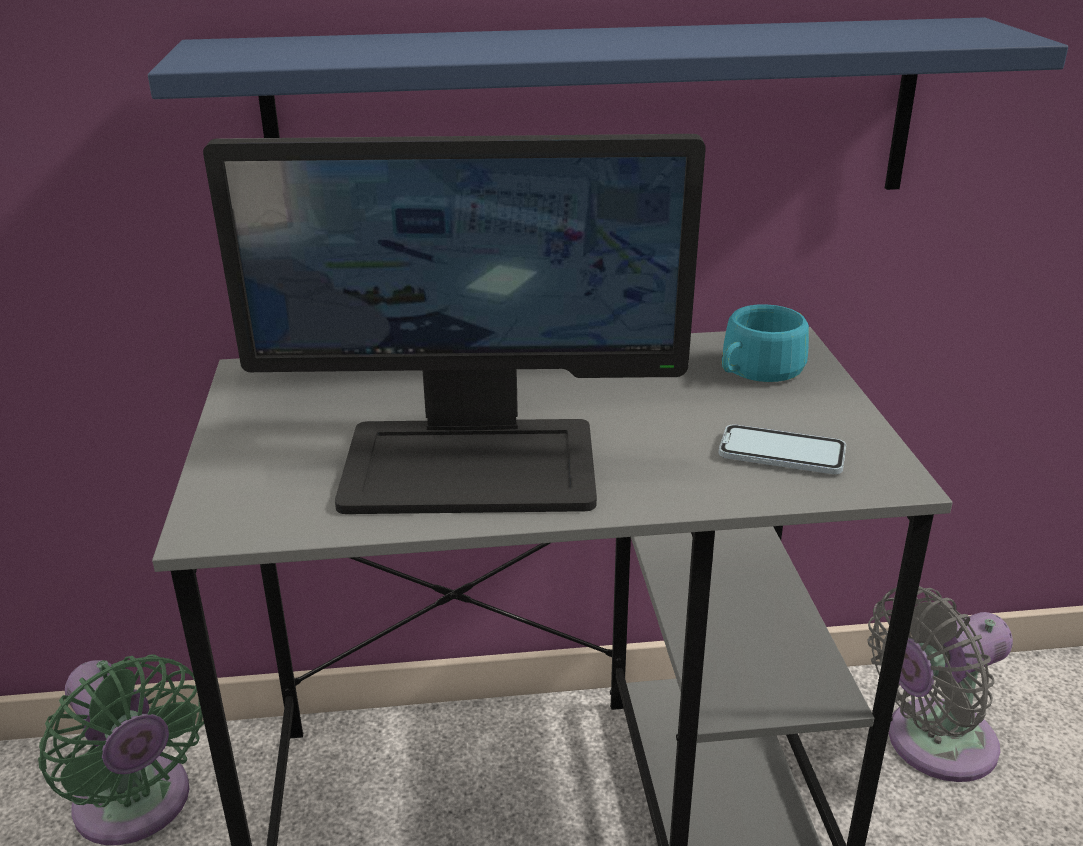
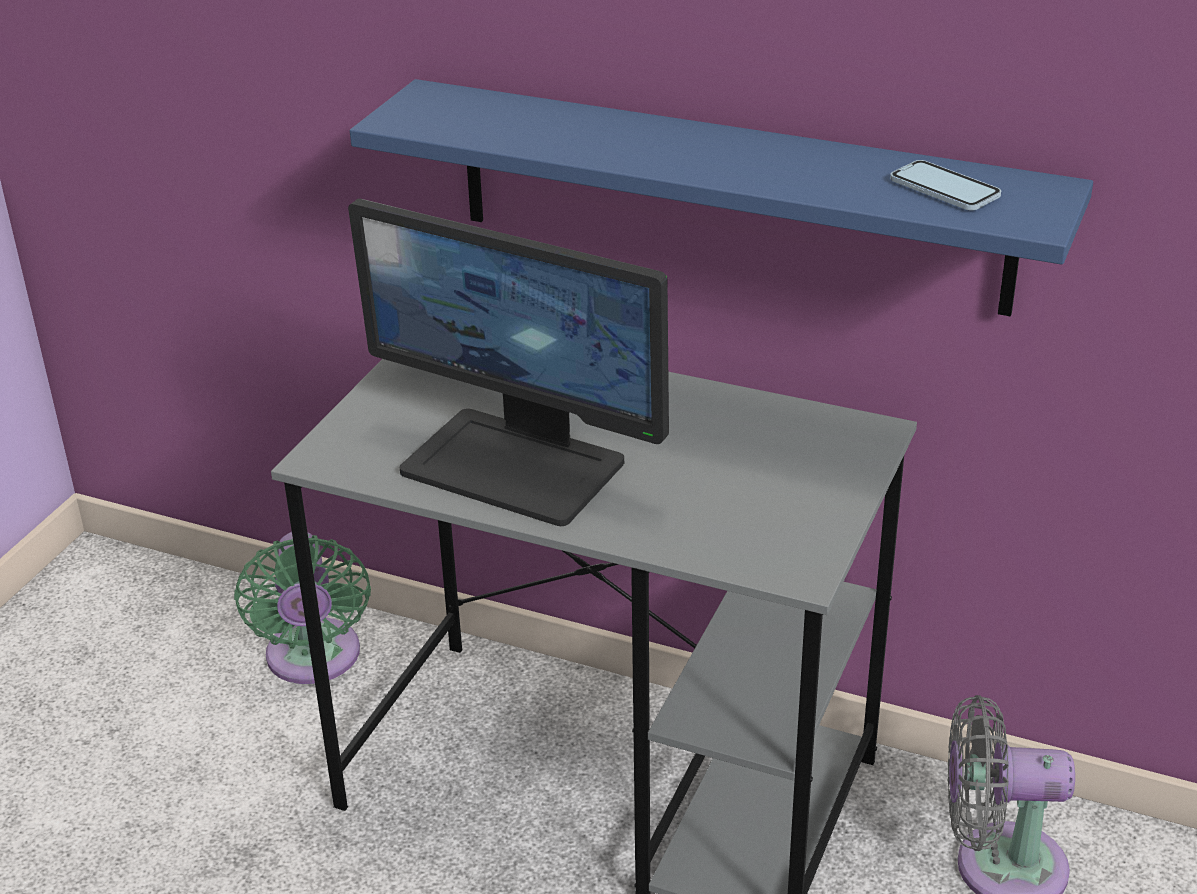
camera: 30 degrees right, 5 degrees up
(756, 371) = (813, 451): turquoise cup -> none
(781, 453) = (745, 528): phone -> phone (944, 189)

